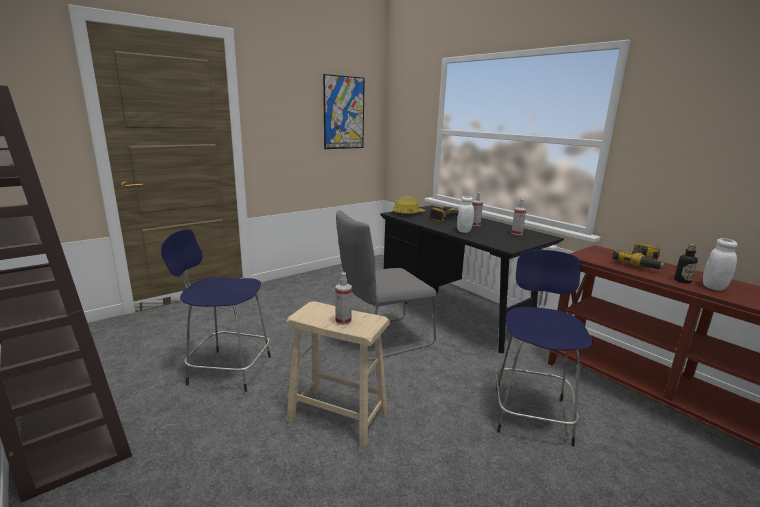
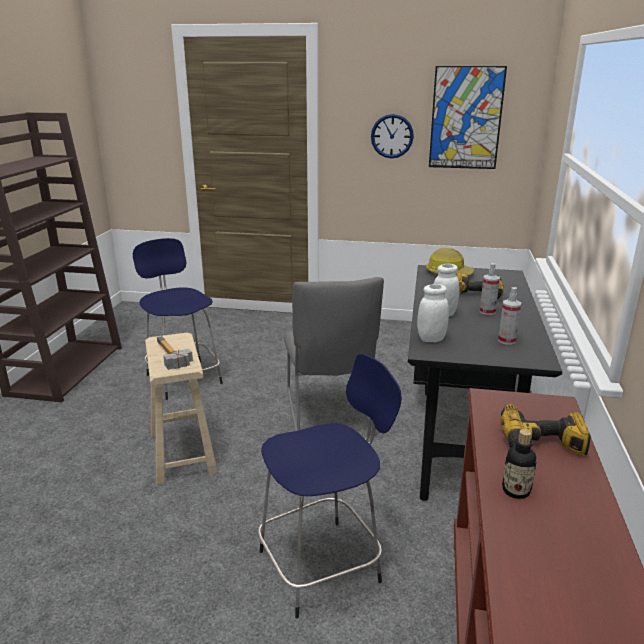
camera: 50 degrees right, 5 degrees up
(298, 126) = (392, 136): none -> wall clock
(343, 321) = (168, 357): spray bottle -> hammer
(382, 339) = (329, 416): grey chair -> grey chair turned 120 degrees counterclockwise
(713, 287) = (535, 523): white jar -> white jar (431, 339)

